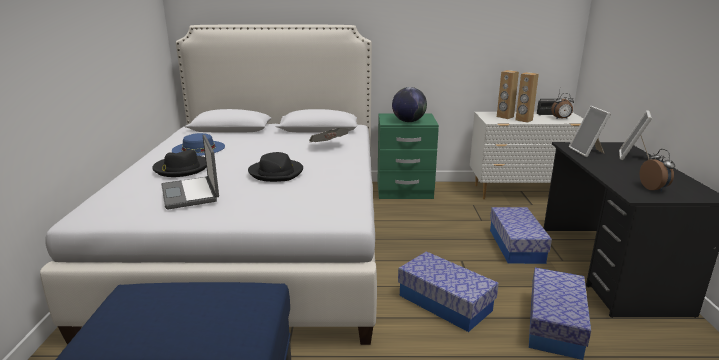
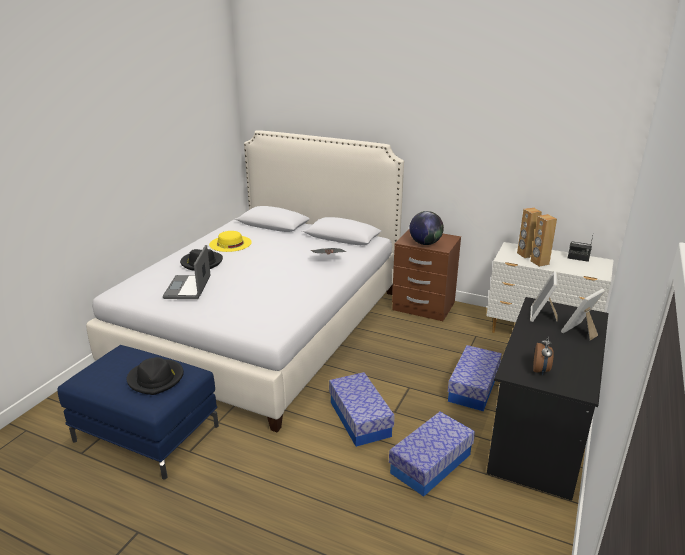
camera: 25 degrees right, 5 degrees up
(198, 148) = (230, 243): blue hat -> yellow hat
(276, 173) = (262, 280): black hat -> black hat (156, 379)
(404, 191) = (423, 307): green nightstand -> brown nightstand
(561, 119) = (584, 268): alarm clock -> none

